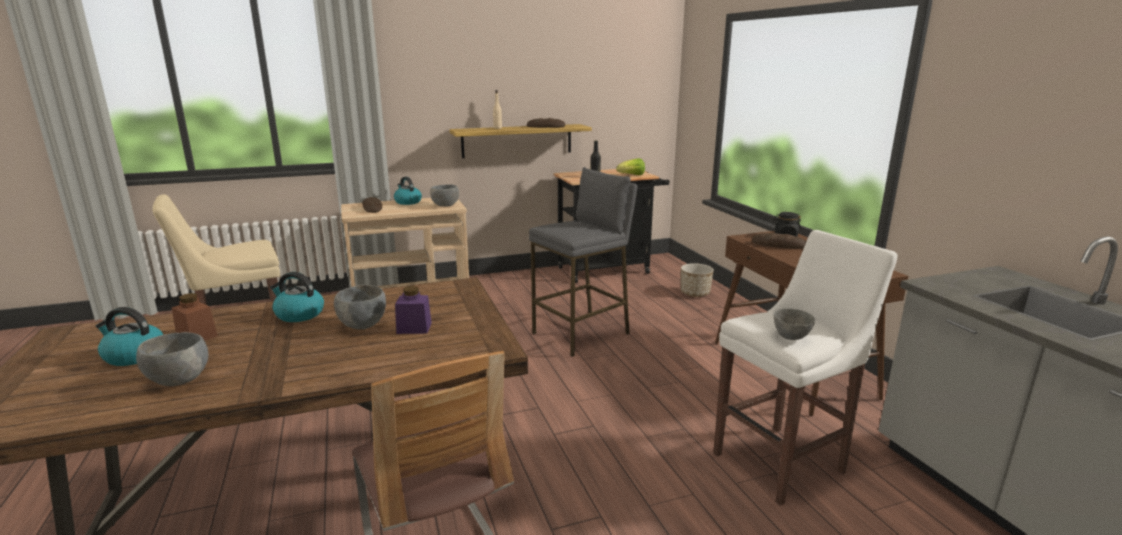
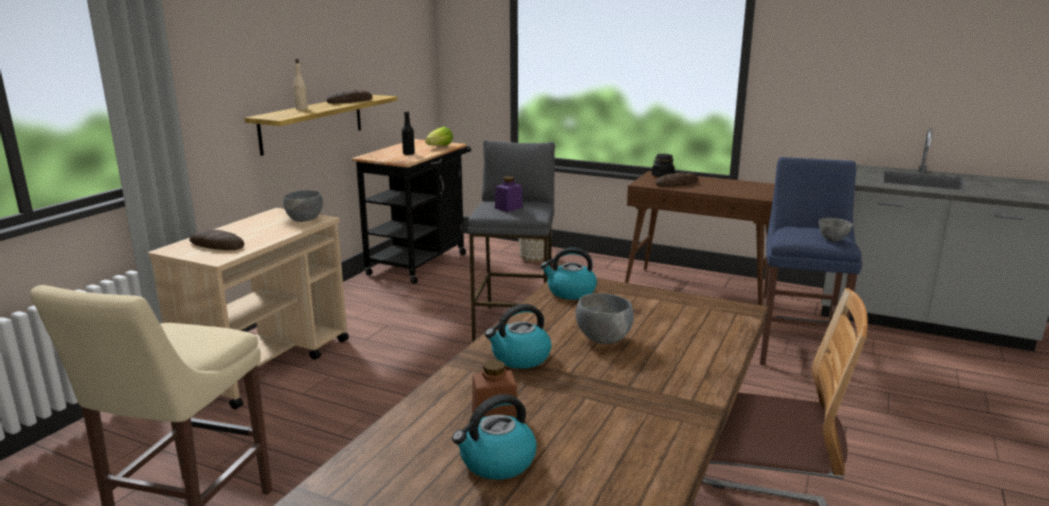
camera: 45 degrees left, 0 degrees up
(179, 381) = (616, 447): grey bowl -> none
(407, 202) = (240, 227): kettle -> kettle (570, 292)
(414, 328) = (646, 323): purple jar -> purple jar (508, 208)
(783, 461) = (797, 349): white stool -> blue stool

